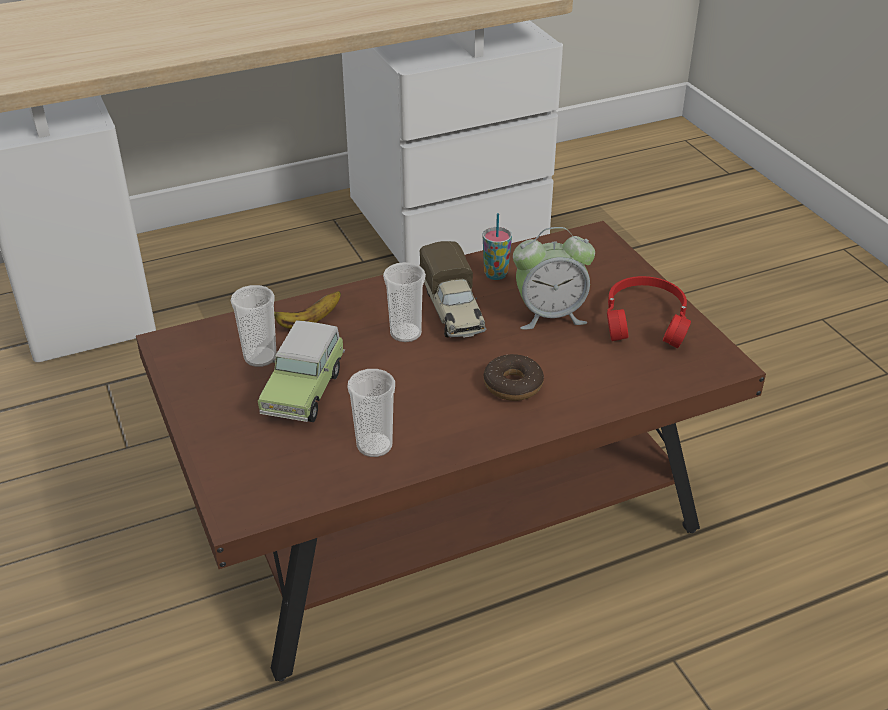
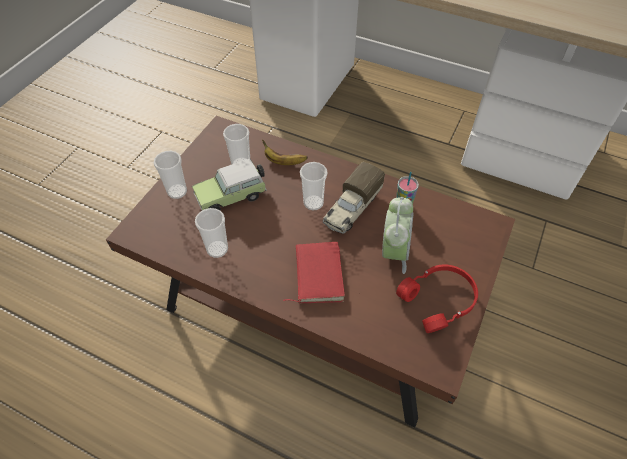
camera: 50 degrees right, 15 degrees up
(225, 435) = (177, 191): none -> cup
(513, 385) = (316, 274): donut -> red book
(550, 315) = (394, 252): alarm clock -> alarm clock turned 120 degrees counterclockwise

